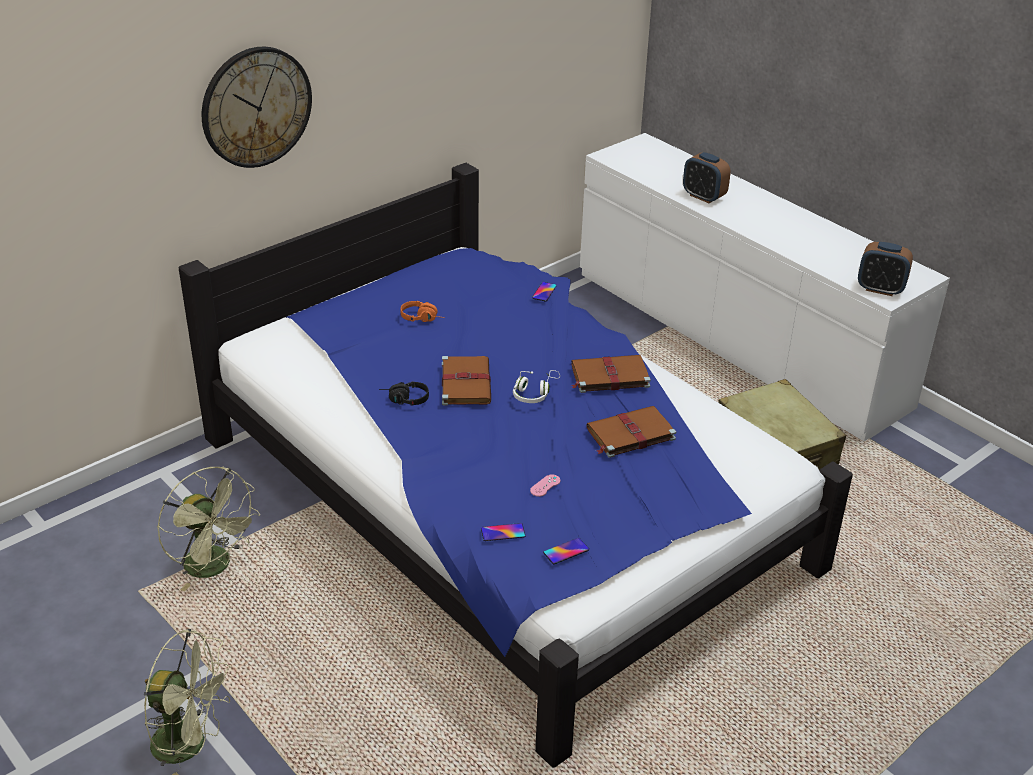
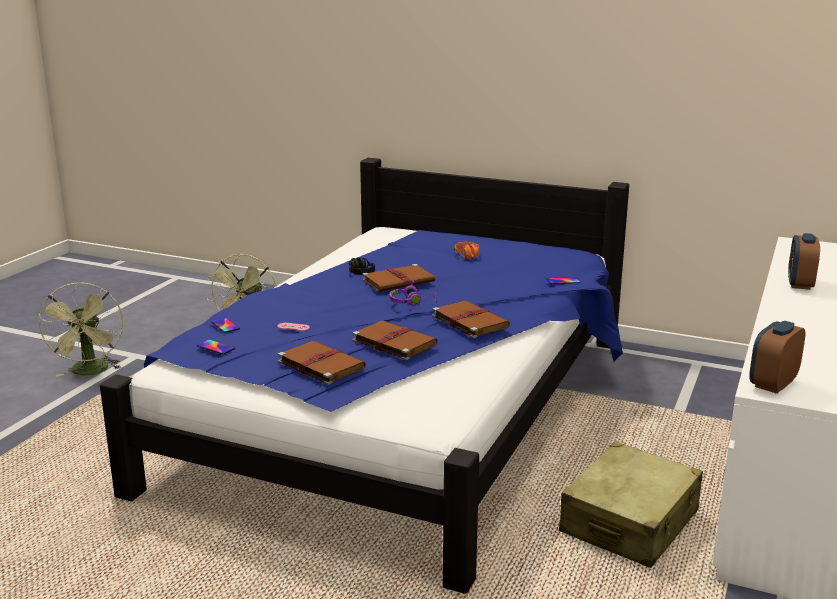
camera: 65 degrees right, 15 degrees down
(256, 107) = (443, 62): wall clock -> none
(534, 393) = (412, 302): white headphones -> purple headphones
(655, 492) = (320, 365): none -> brown book
(880, 289) = (772, 384): alarm clock -> alarm clock turned 45 degrees clockwise

